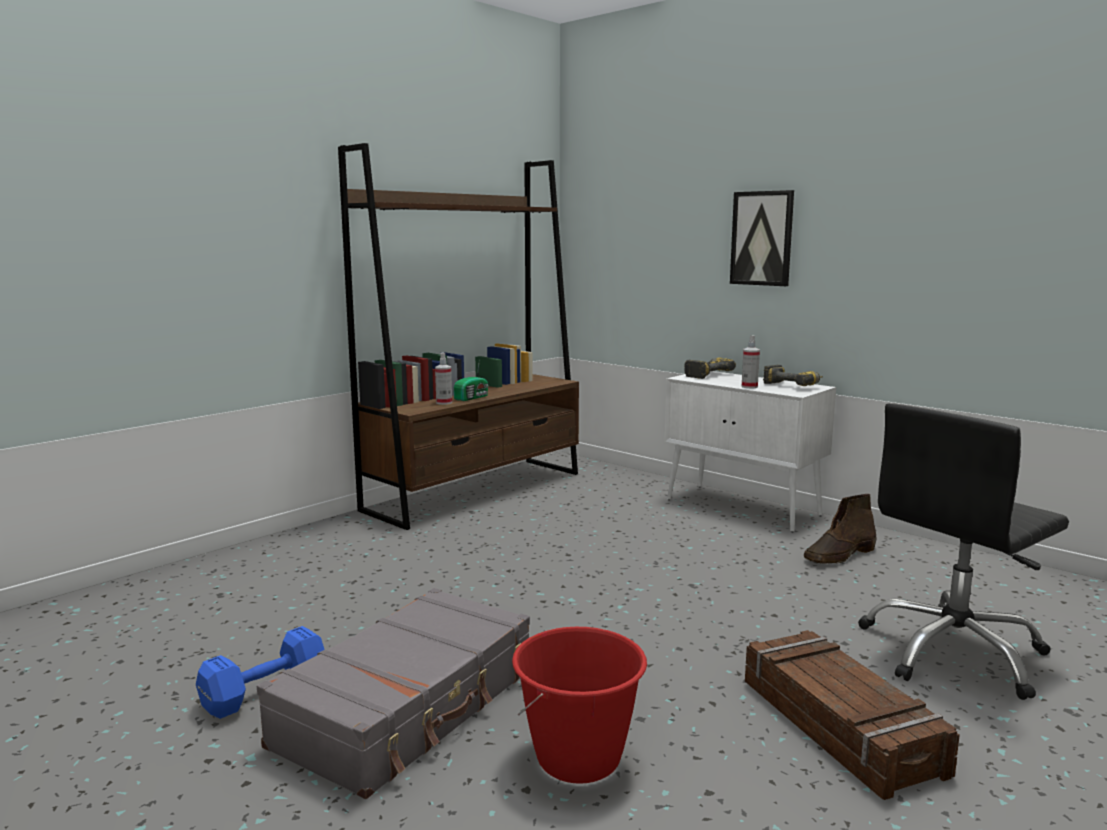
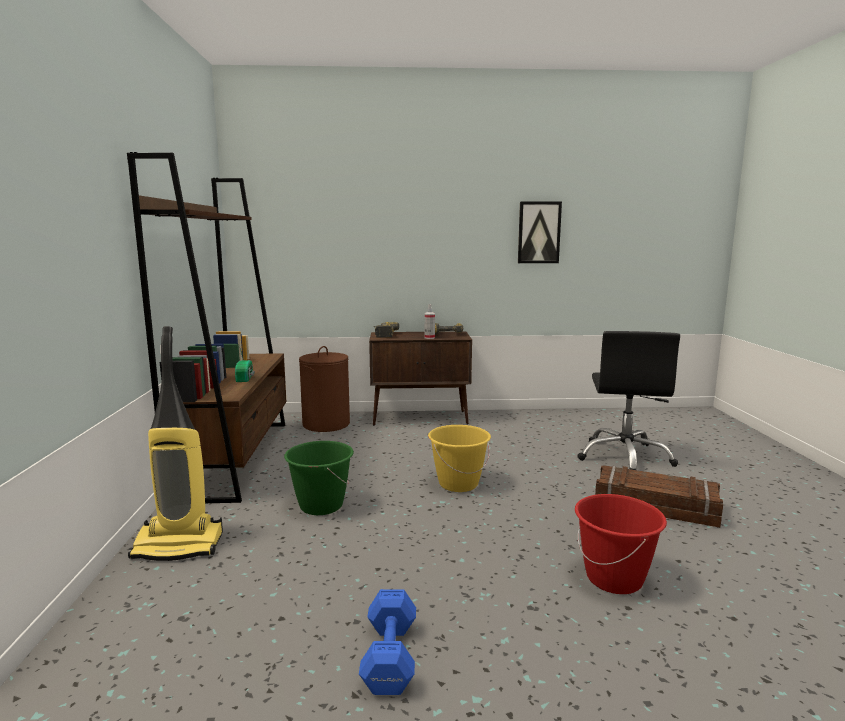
camera: 45 degrees left, 0 degrees up
(309, 545) = (180, 545): none -> vacuum cleaner
(409, 708) = (494, 607): grey suitcase -> none
(444, 403) = (235, 386): spray bottle -> none
(457, 557) = (321, 505): none -> green bucket
(620, 484) = (326, 424): none -> brown laundry basket
(628, 590) = (458, 484): none -> yellow bucket
(743, 508) = (421, 418): white cabinet -> brown cabinet
(762, 238) = (408, 240): picture -> picture (539, 232)
(839, 555) = (508, 429): brown boot -> none

